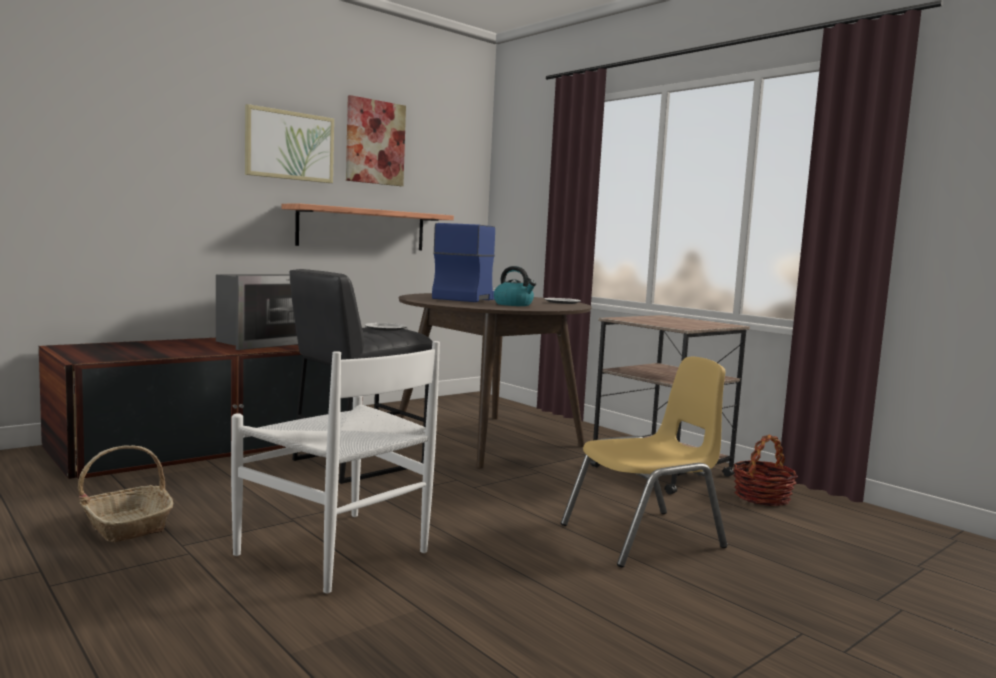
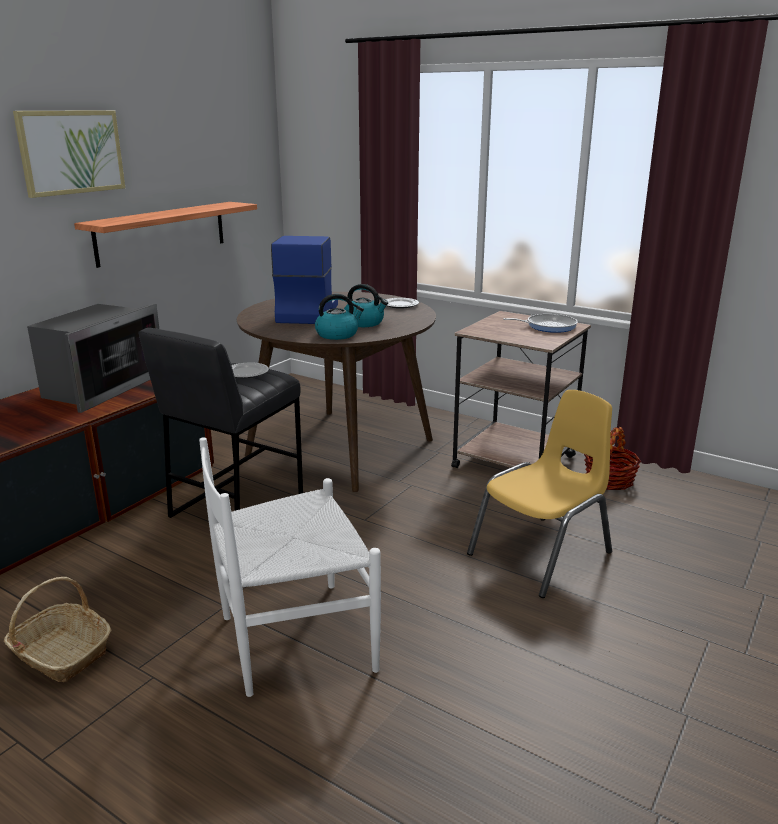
camera: 15 degrees left, 15 degrees up
(338, 552) = (294, 640): white chair -> white chair turned 135 degrees clockwise
(375, 142) = (161, 130): picture -> none
(480, 305) = (337, 334): none -> kettle
(701, 323) = (548, 326): none -> frying pan

